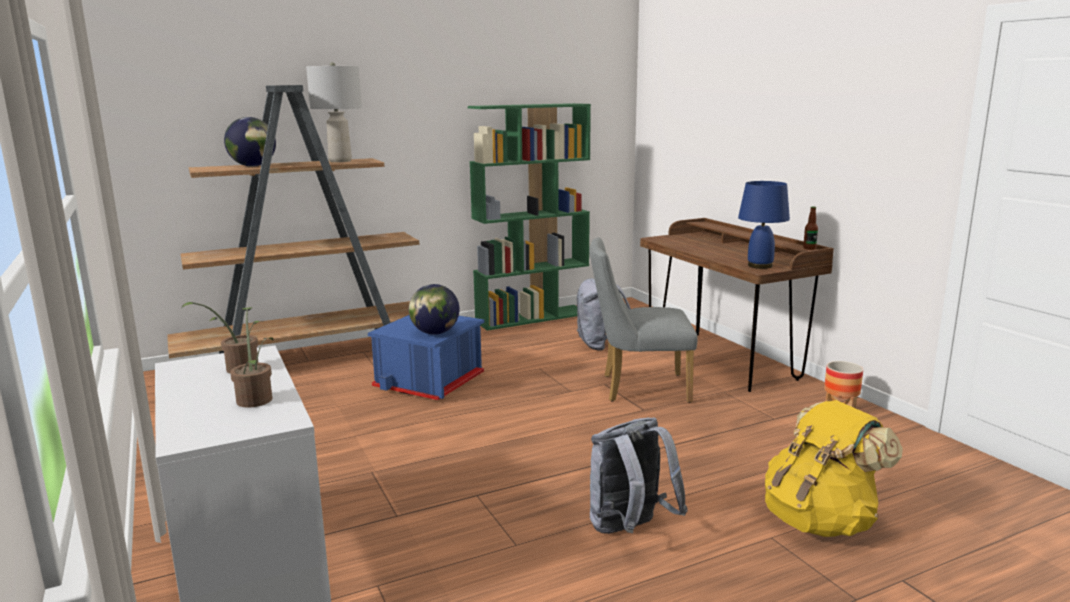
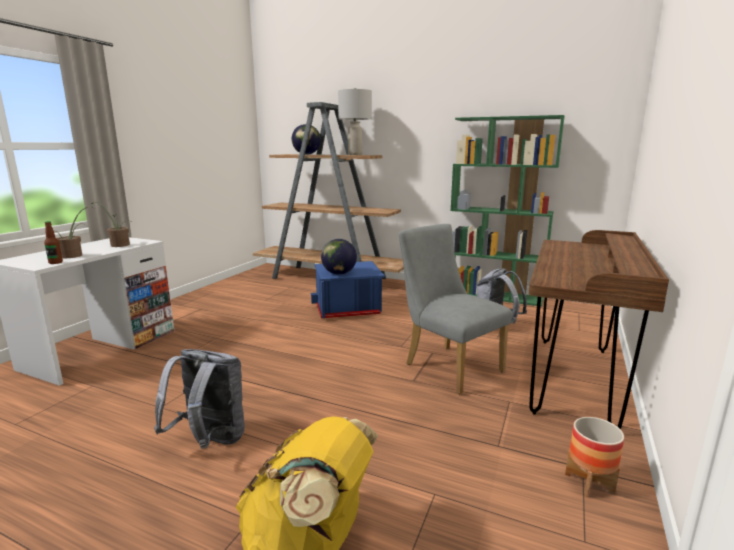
camera: 50 degrees right, 0 degrees up
(760, 266) = (563, 279): blue table lamp -> none
(809, 248) = (643, 274): bottle -> bottle (55, 262)

